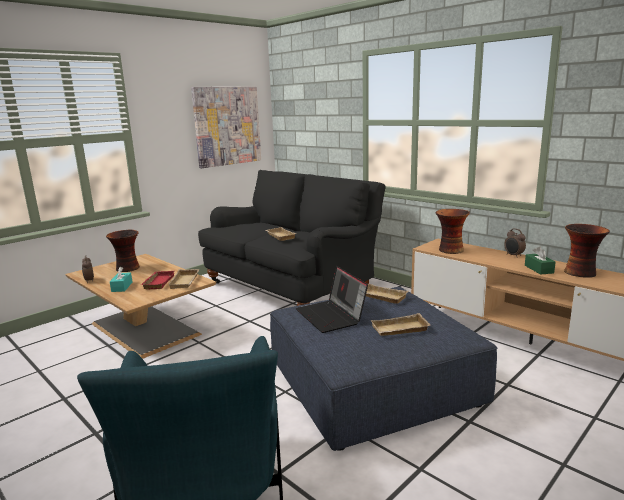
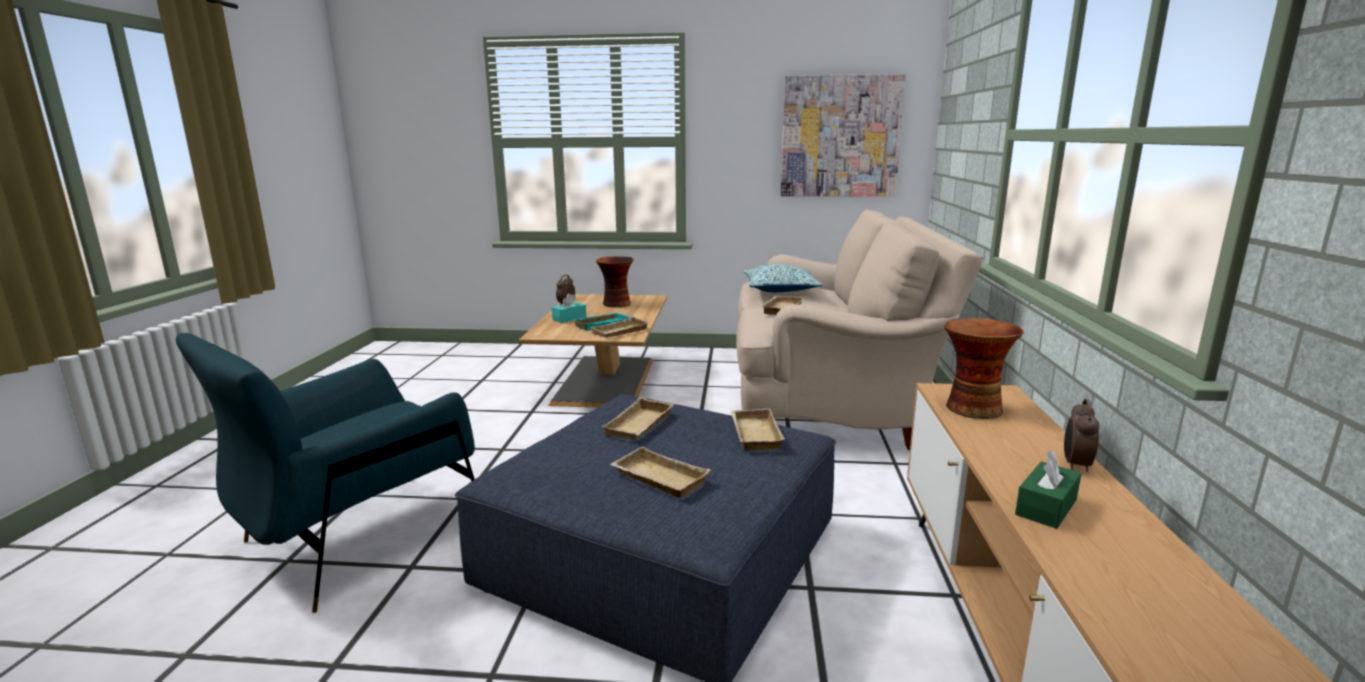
camera: 50 degrees right, 0 degrees up
(158, 282) = (601, 324): red tray -> turquoise tray
(246, 227) = (780, 289): none -> pillow
(291, 286) = (829, 400): black sofa -> beige sofa
(332, 316) = (640, 425): laptop -> beige tray
(581, 273) = (1133, 563): vase -> none

